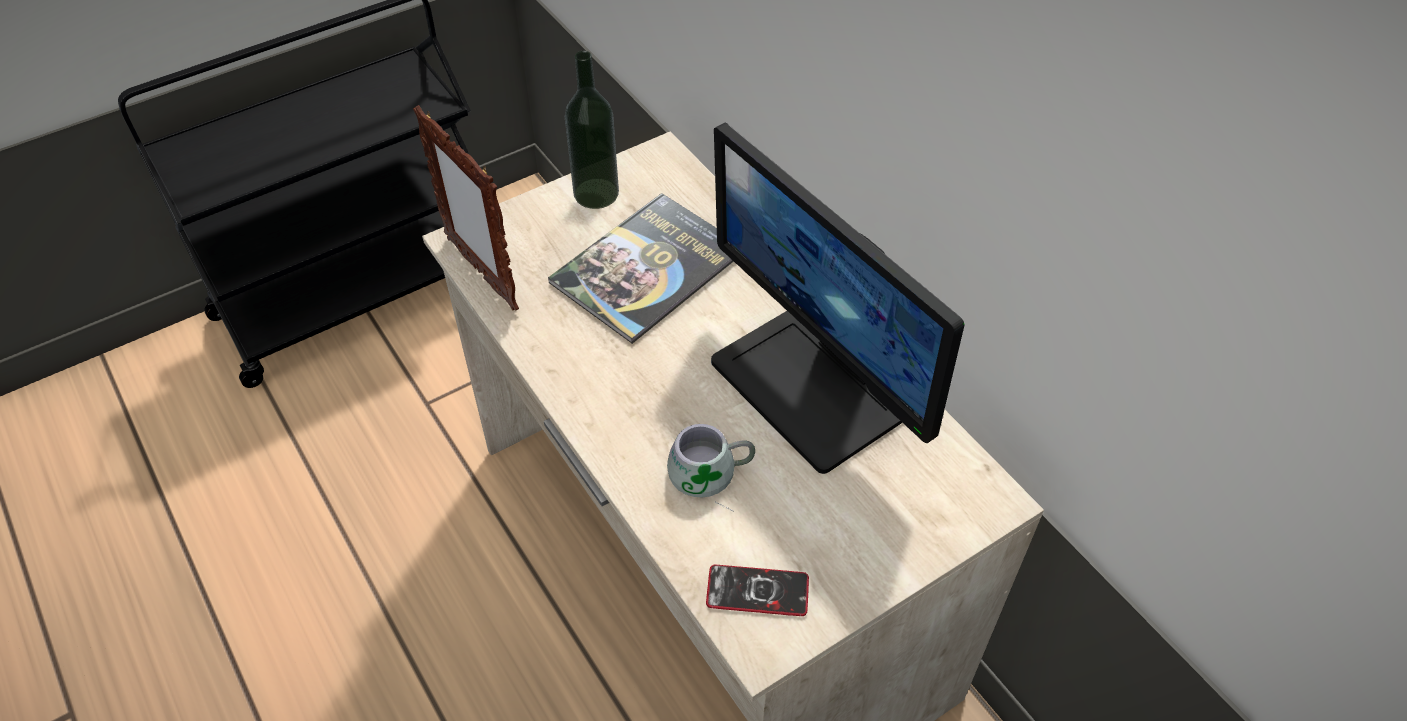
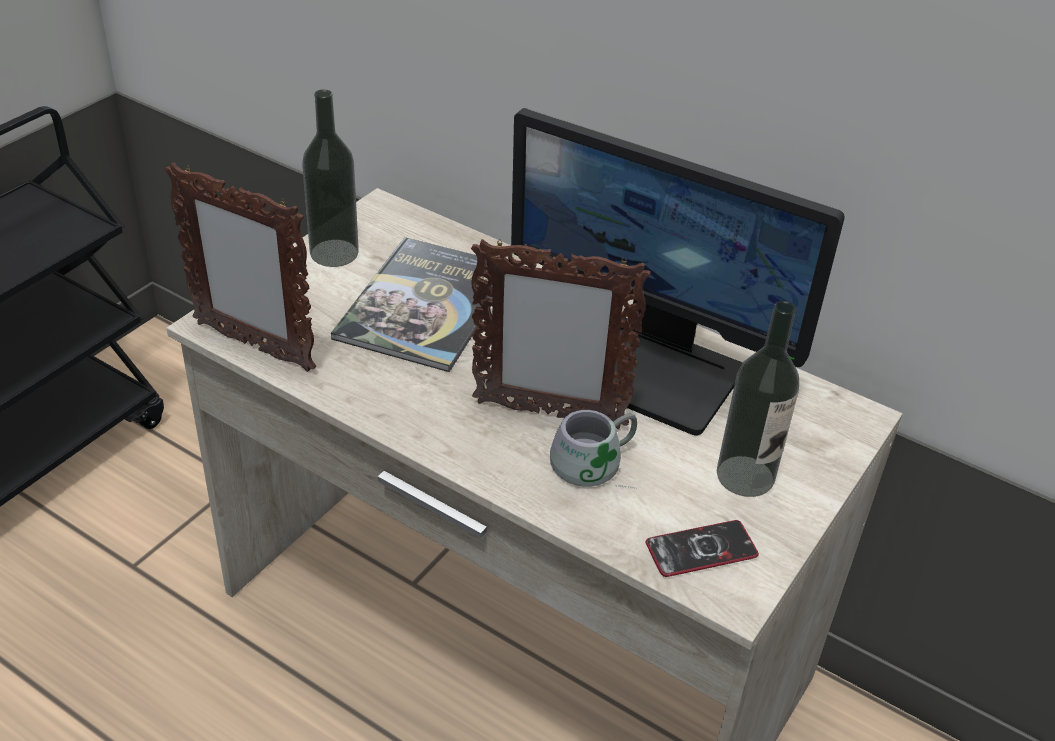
camera: 25 degrees left, 10 degrees down
(696, 411) = (548, 414): none -> picture frame
(842, 530) = (745, 476): none -> bottle

